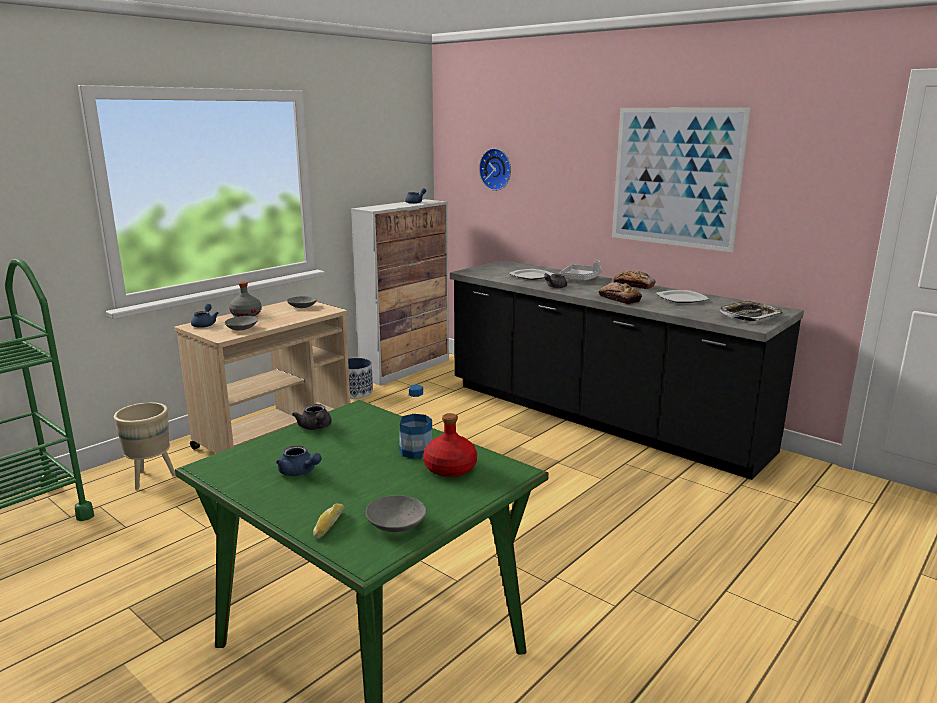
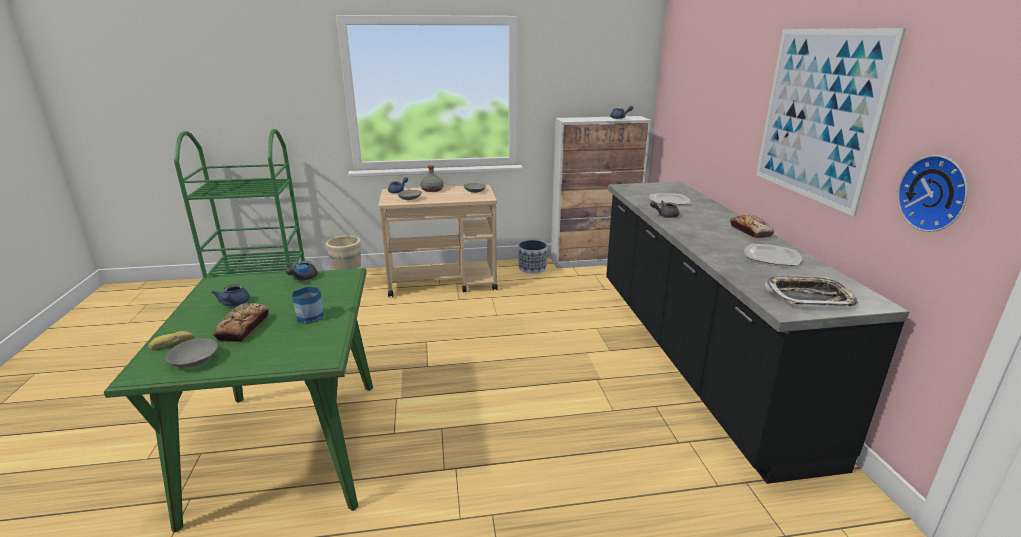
camera: 40 degrees right, 5 degrees up
(450, 469) = (297, 338): red bottle -> none
(497, 169) = (691, 92): wall clock -> wall clock (936, 193)
(580, 279) = (709, 213): grey tray -> none
(619, 299) = (700, 241): bread -> bread (243, 328)

